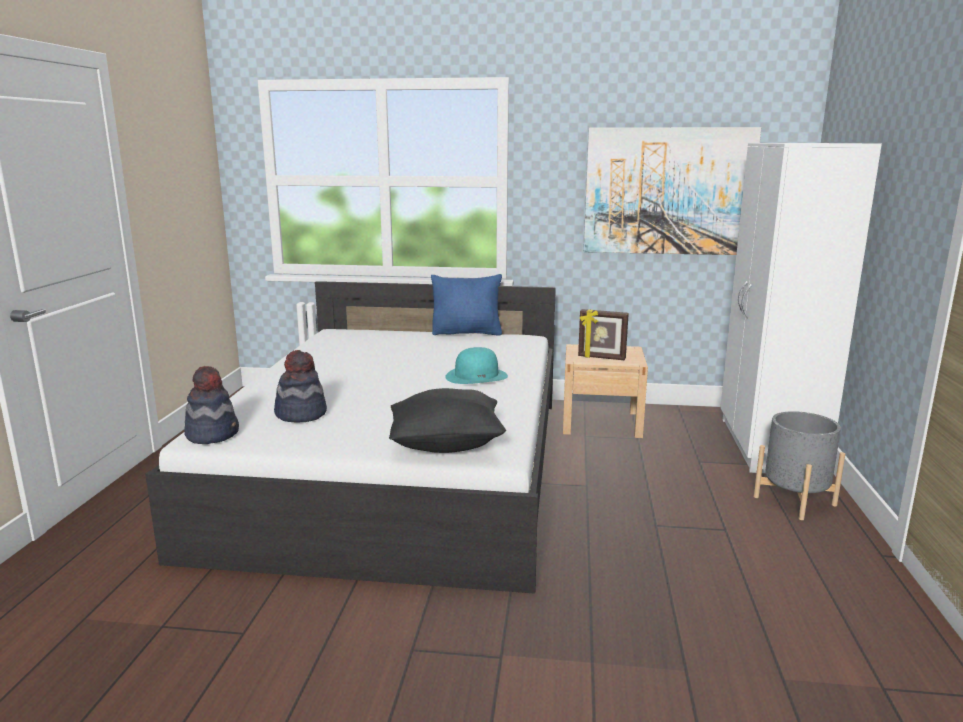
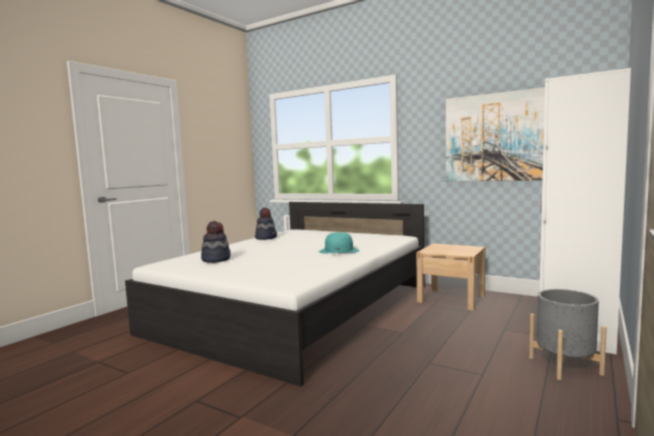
camera: 25 degrees right, 10 degrees down
(213, 434) = (163, 263): hat -> hat (266, 238)
(447, 445) = (266, 278): black pillow -> none
(467, 333) = (367, 233): blue pillow -> none
(601, 358) = (446, 250): picture frame -> none

